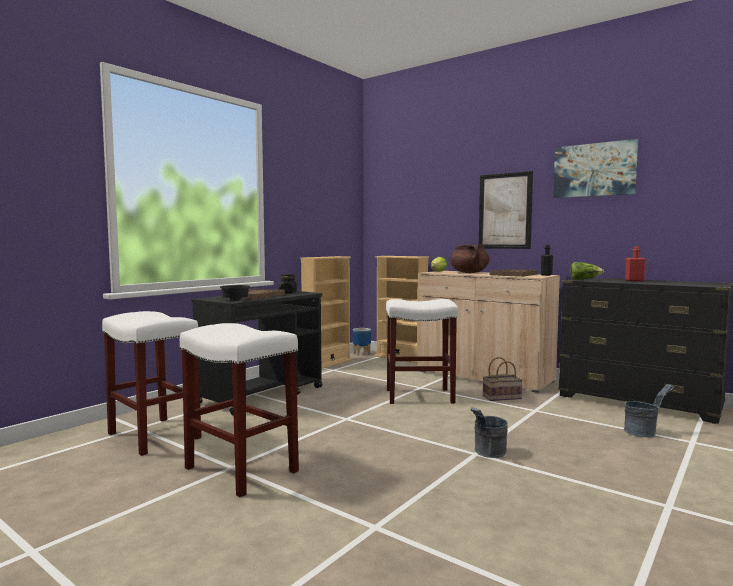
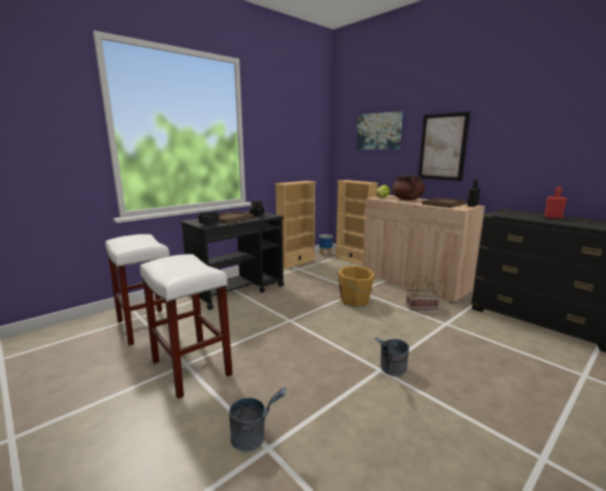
camera: 10 degrees right, 10 degrees up
(420, 396) = (355, 300): white stool -> orange bucket
(584, 279) = (504, 214): lettuce -> none
(594, 170) = (528, 111): picture -> picture (379, 131)
(644, 432) = (539, 359): grey bucket -> grey bucket (254, 438)

